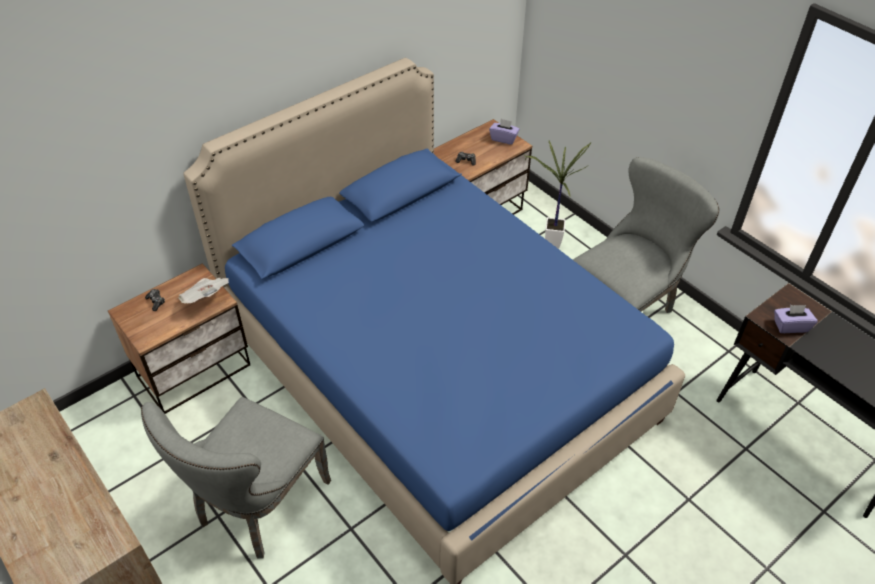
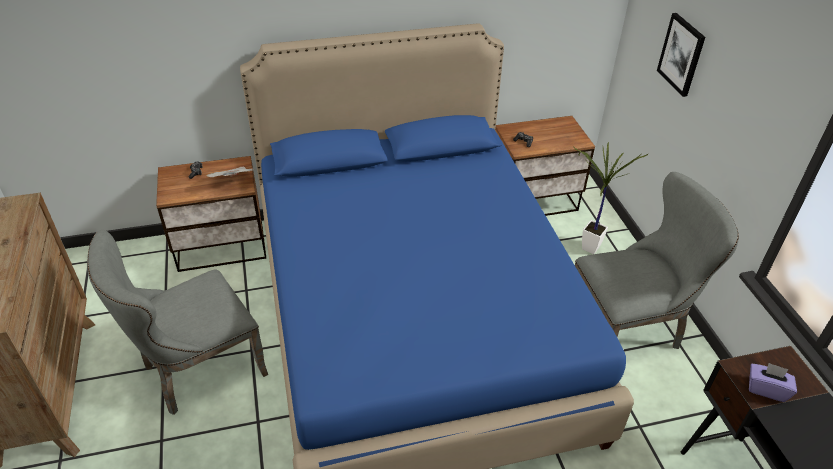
camera: 25 degrees right, 5 degrees down
(503, 139) = (571, 133): purple tissue box -> none
(606, 44) = (681, 54): none -> picture

